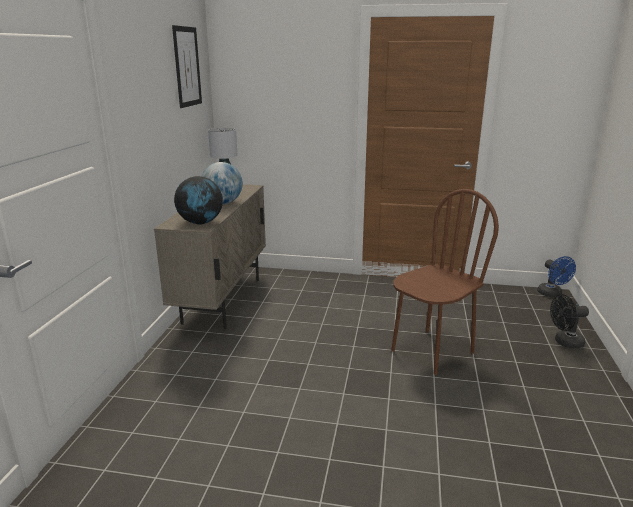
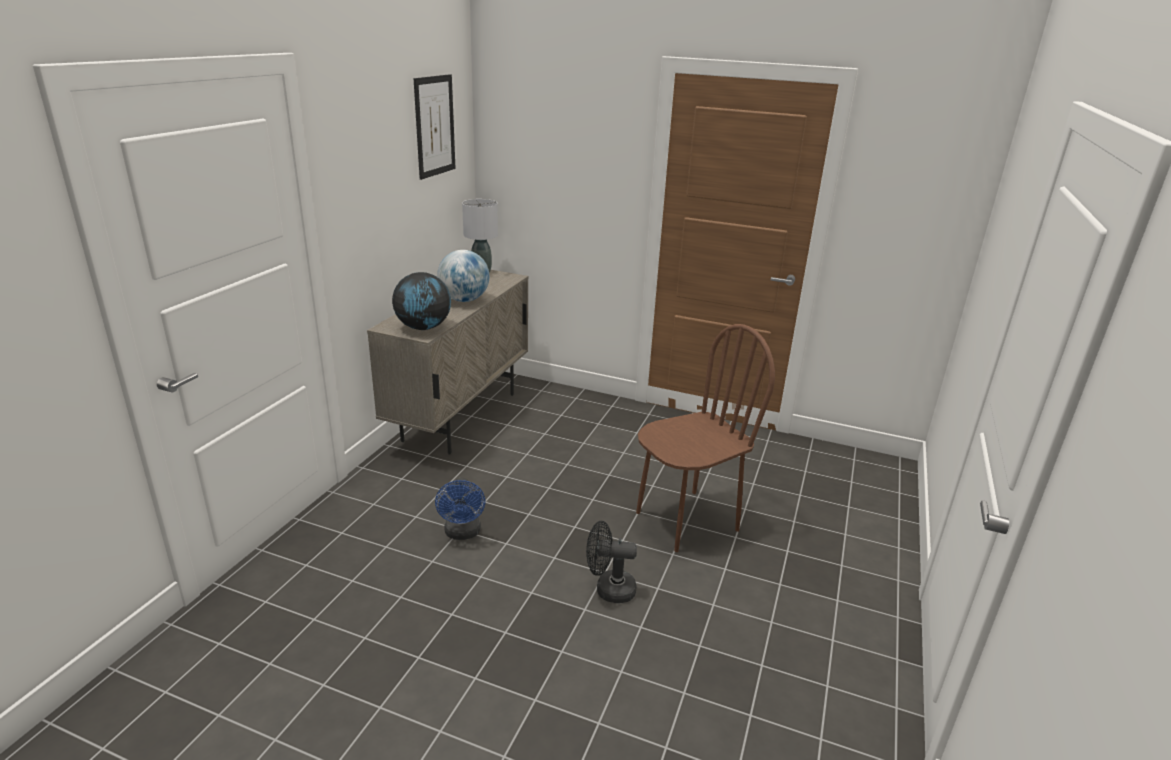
camera: 10 degrees right, 5 degrees up
(552, 294) = (889, 464): blue fan -> blue fan (462, 533)
(564, 342) = (867, 535): black fan -> black fan (608, 589)

